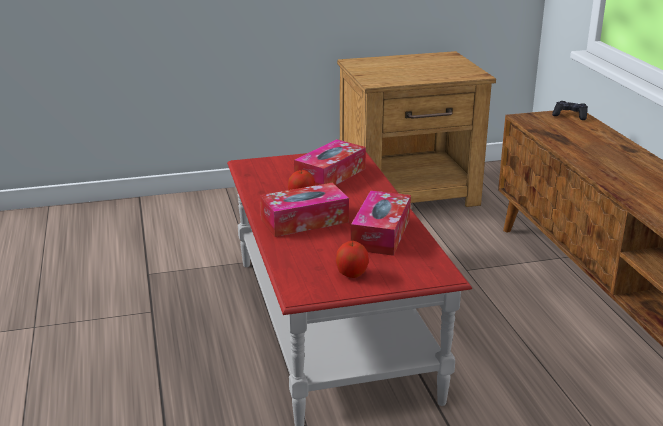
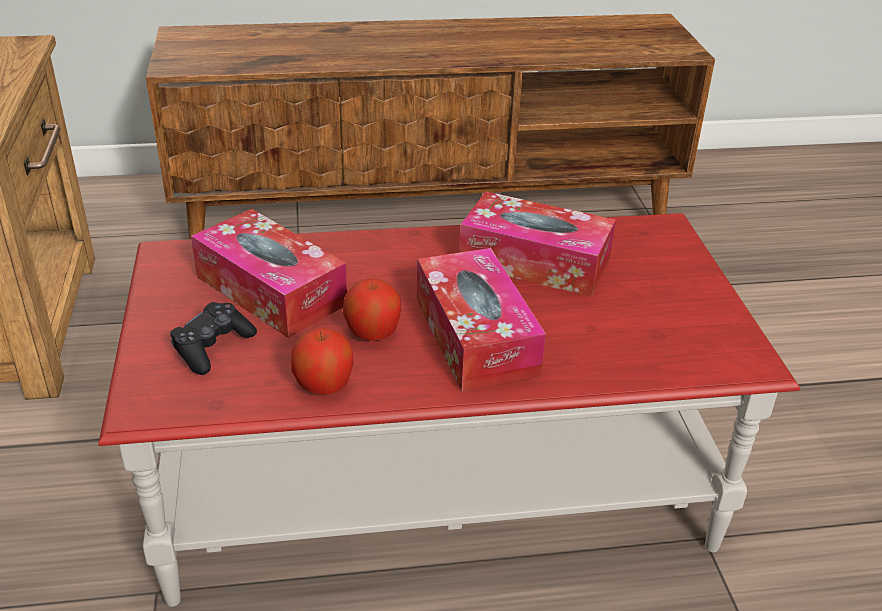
camera: 85 degrees left, 10 degrees up
(352, 274) = (675, 303): apple -> apple (323, 385)
(570, 116) = (189, 37): black game controller -> black game controller (212, 347)

